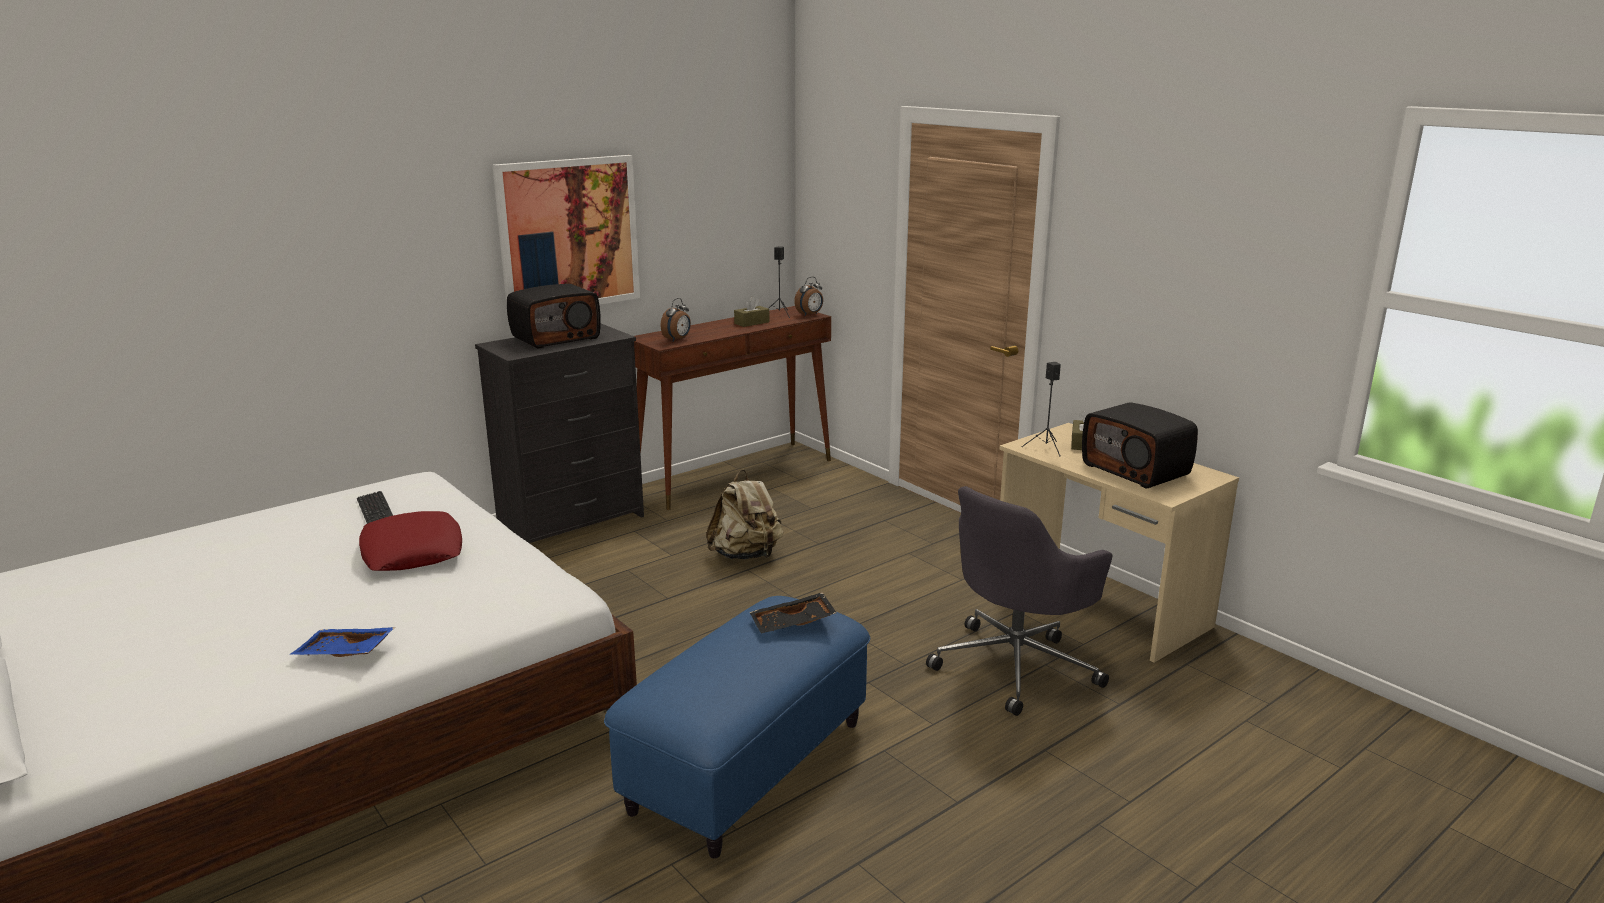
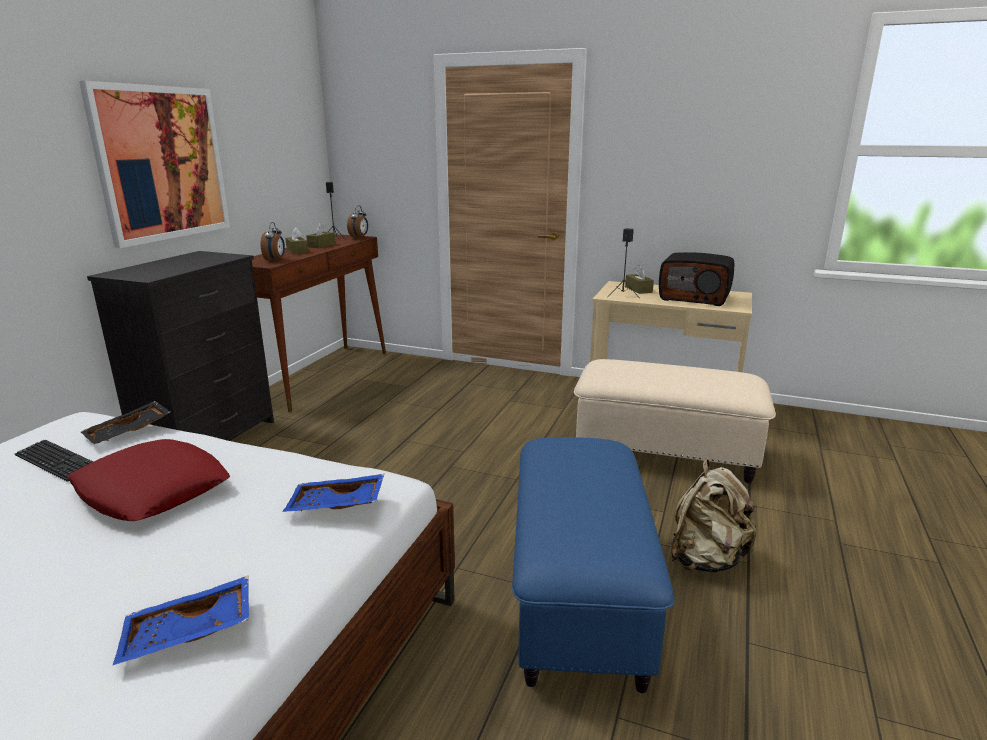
camera: 30 degrees left, 0 degrees up
(509, 600) = (336, 505): none -> blue tray
(556, 337) = (173, 263): radio -> none
(715, 328) = (297, 251): none -> brown tissue box
(746, 555) = (392, 430): beige backpack -> beige backpack (706, 559)
(793, 624) = (589, 455): black tray -> black tray (129, 432)
(1017, 665) = (664, 454): grey office chair -> beige ottoman

